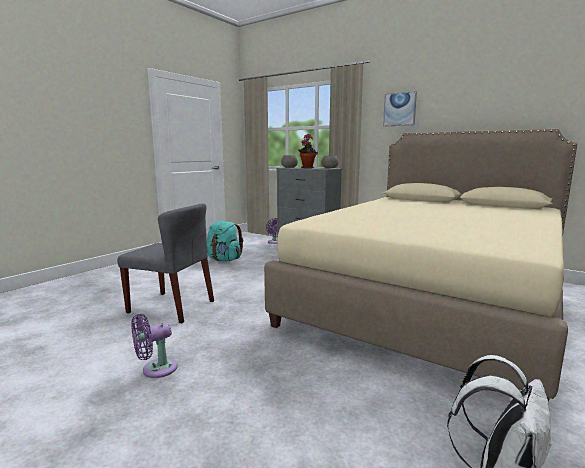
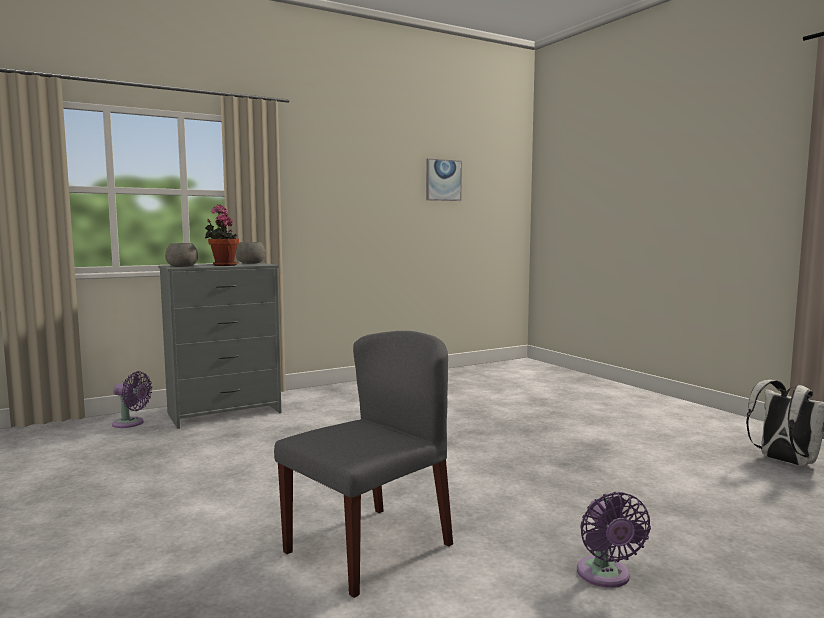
camera: 65 degrees left, 5 degrees down
(224, 260) = (162, 475): turquoise backpack -> none
(399, 109) = (327, 176): picture -> picture (443, 180)
(431, 300) = (497, 406): beige bed -> none

